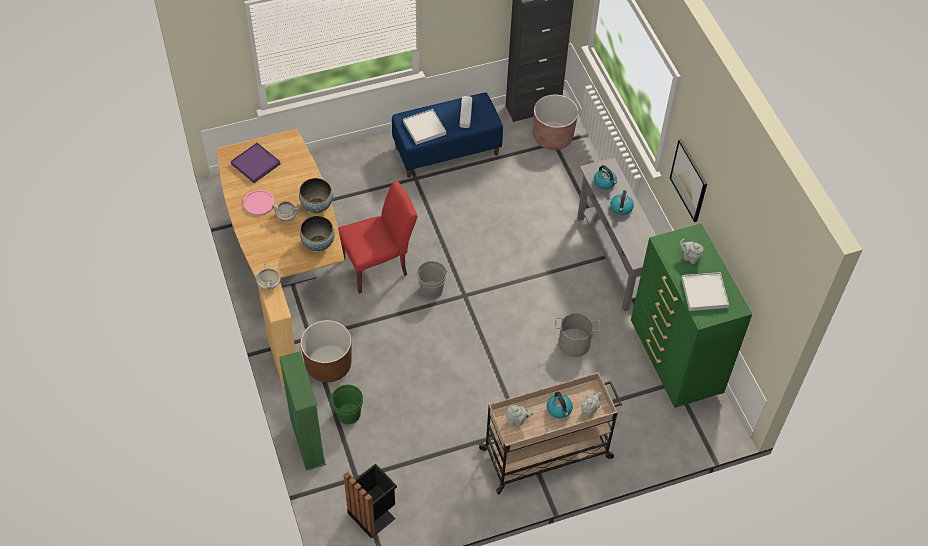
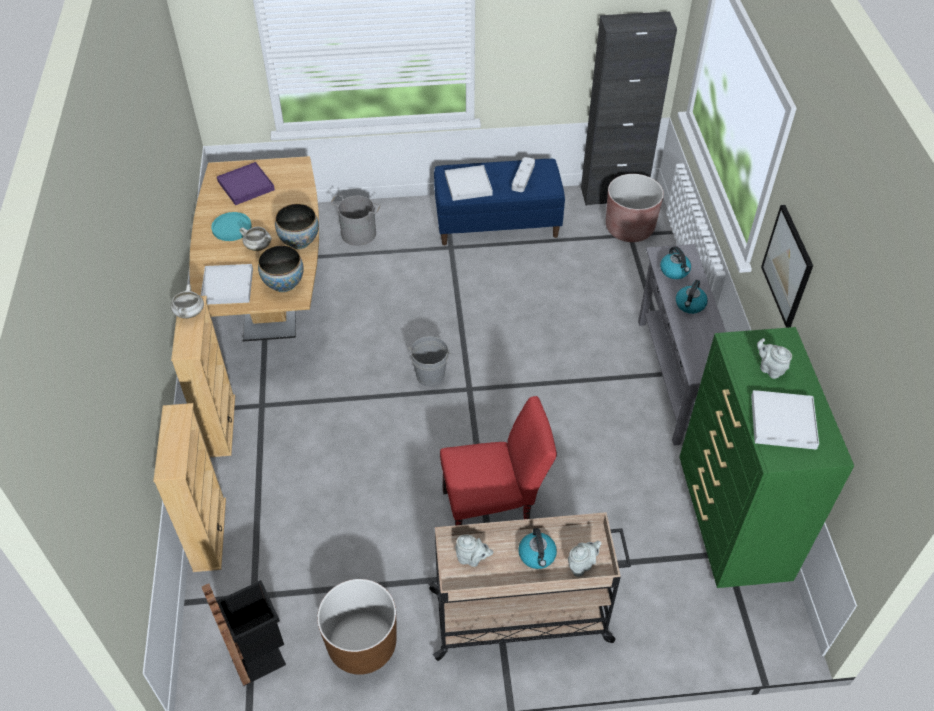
camera: 15 degrees right, 5 degrees down
(259, 203) = (231, 227): pink plate -> turquoise plate
(276, 254) = (227, 286): none -> white tray
(307, 442) = (209, 534): green bookcase -> beige bookcase
(328, 365) = (272, 442): brown planter -> brown planter (362, 644)
(348, 414) = (274, 508): green bucket -> none
(379, 265) = (376, 336): red chair -> red chair (494, 511)
(574, 344) = (596, 475): grey bucket -> grey bucket (358, 234)

